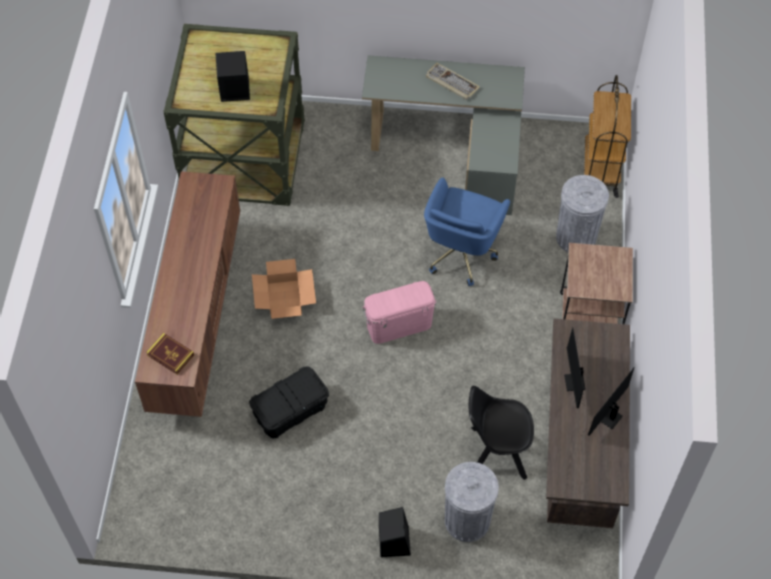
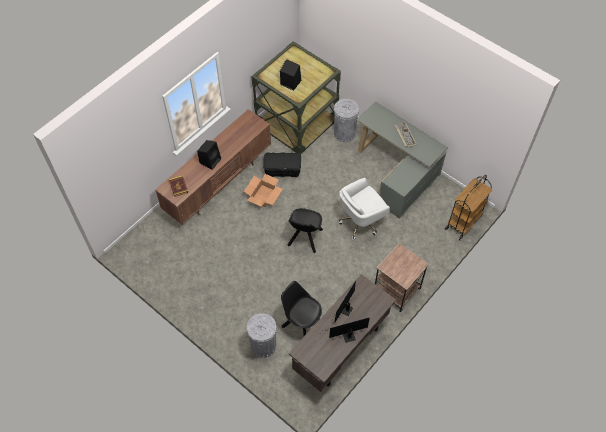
camera: 35 degrees right, 0 degrees up
(290, 411) = (226, 247): black storage box -> black storage box (282, 170)
(394, 540) = (224, 333): black speaker -> black speaker (210, 160)
(399, 325) = (304, 238): pink storage box -> black chair
(461, 253) = (361, 223): blue office chair -> white office chair
(576, 237) = (423, 247): grey trash can -> grey trash can (344, 133)

